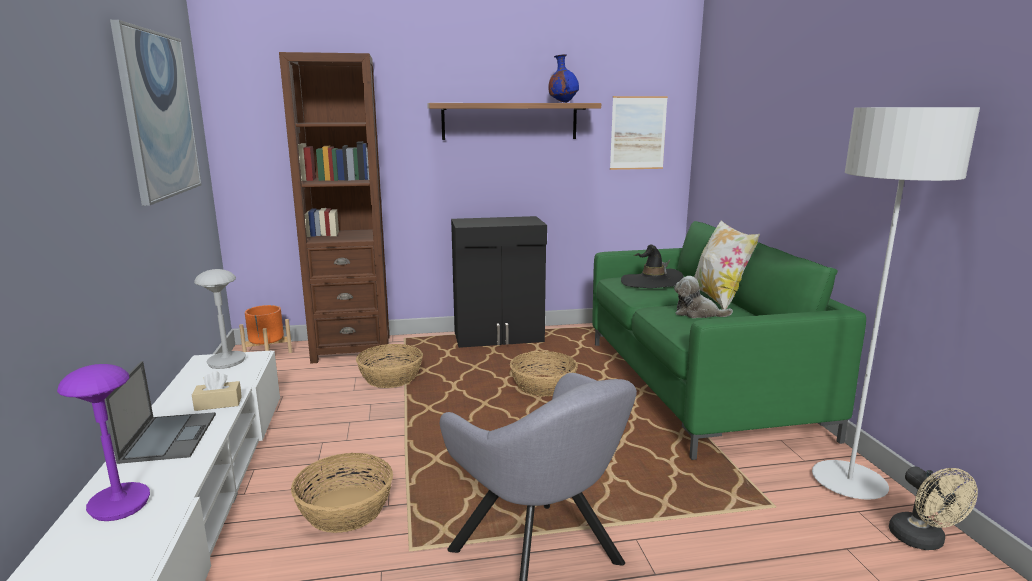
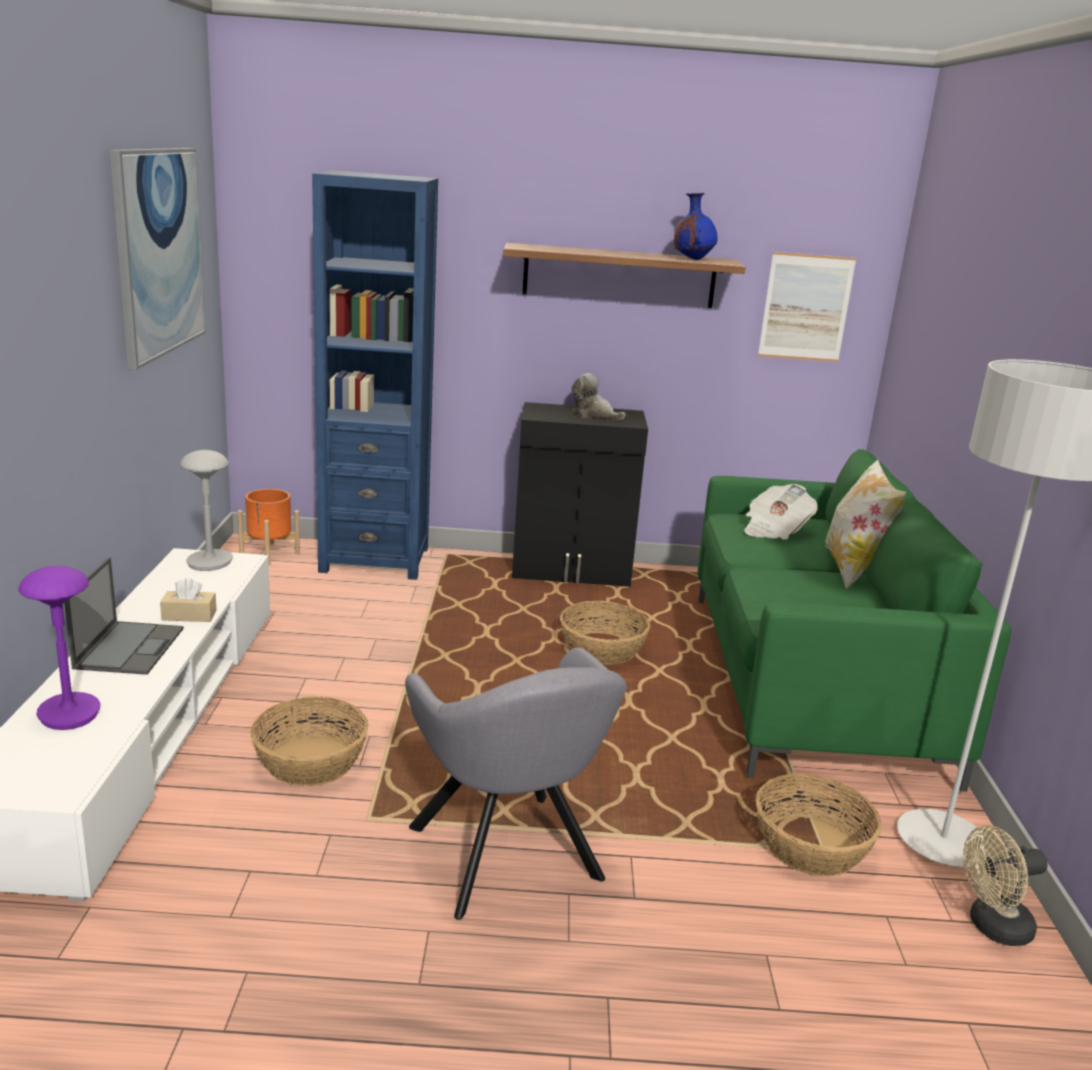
camera: 10 degrees right, 5 degrees up
(352, 349) = (375, 560): brown bookcase -> blue bookcase
(391, 378) = (412, 607): basket -> basket (811, 846)
(651, 282) = (774, 530): black hat -> newspaper
(697, 313) = (804, 588): plush toy -> plush toy (593, 415)
(923, 541) = (992, 927): beige fan -> beige fan turned 75 degrees clockwise

